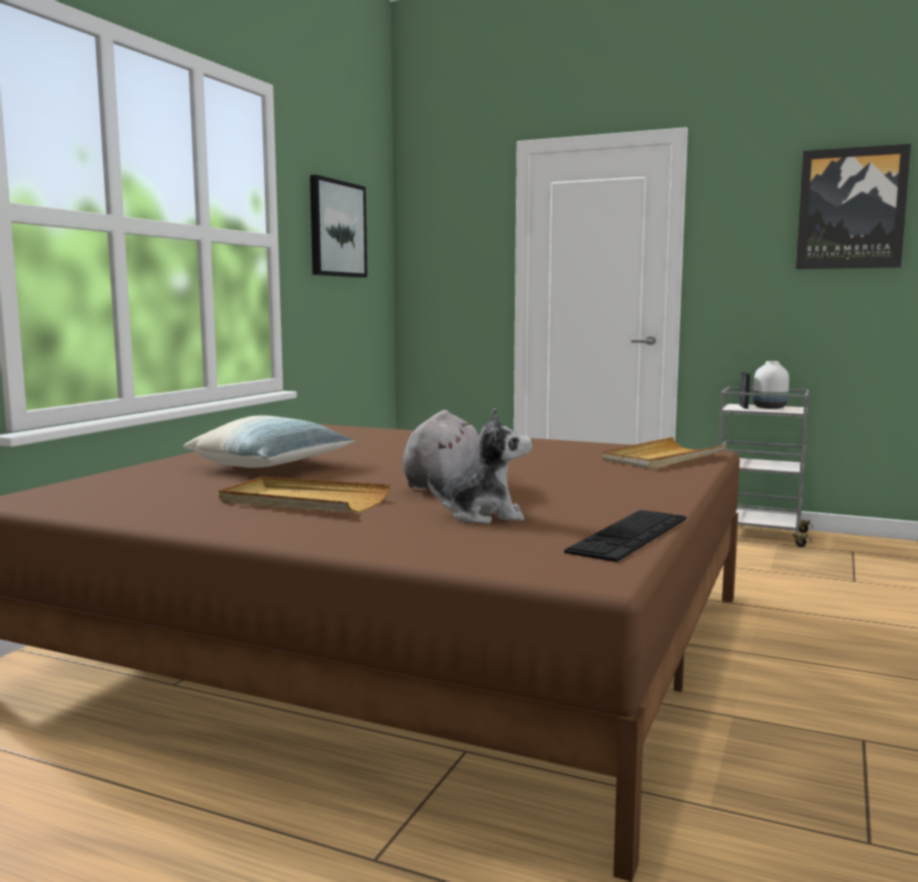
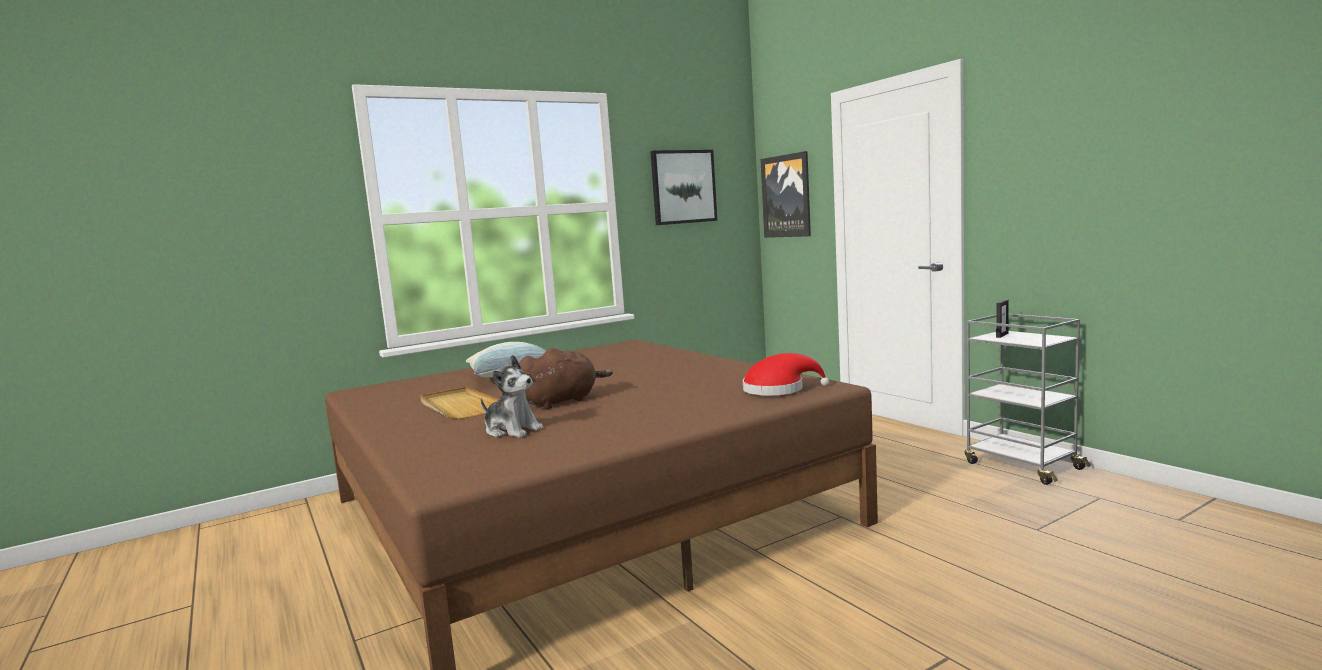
camera: 35 degrees right, 0 degrees up
(443, 484) = (561, 401): grey plush toy -> brown plush toy
(629, 535) = (546, 458): keyboard -> none
(662, 458) = (778, 390): beige tray -> red hat
(769, 408) = (1025, 337): white vase -> none
(851, 208) = (1122, 121): picture -> picture (786, 196)

